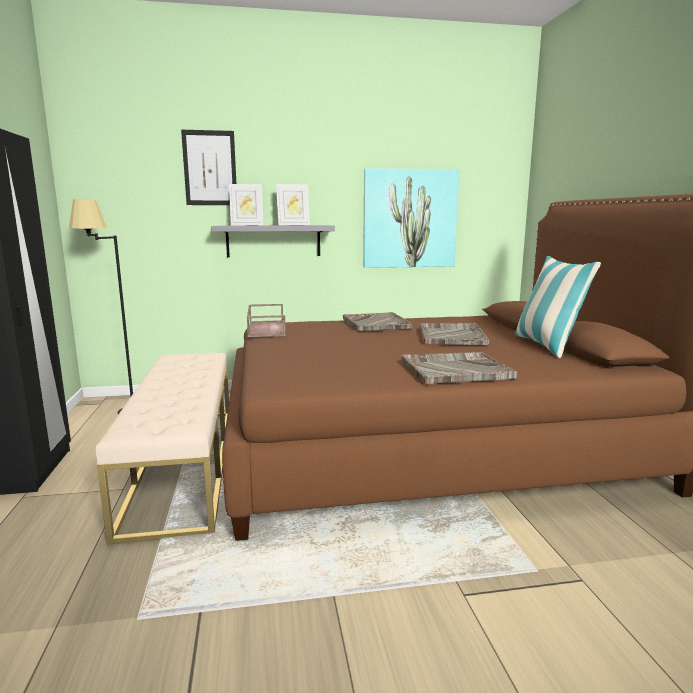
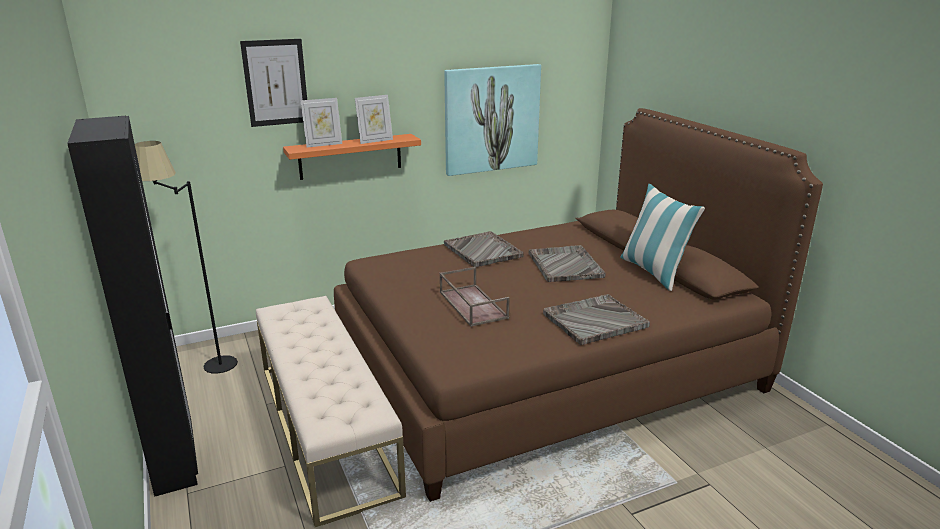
camera: 15 degrees left, 10 degrees up
(265, 328) = (378, 272): brown tray -> brown tray (471, 304)
(273, 241) = (350, 156): grey shelf -> orange shelf

